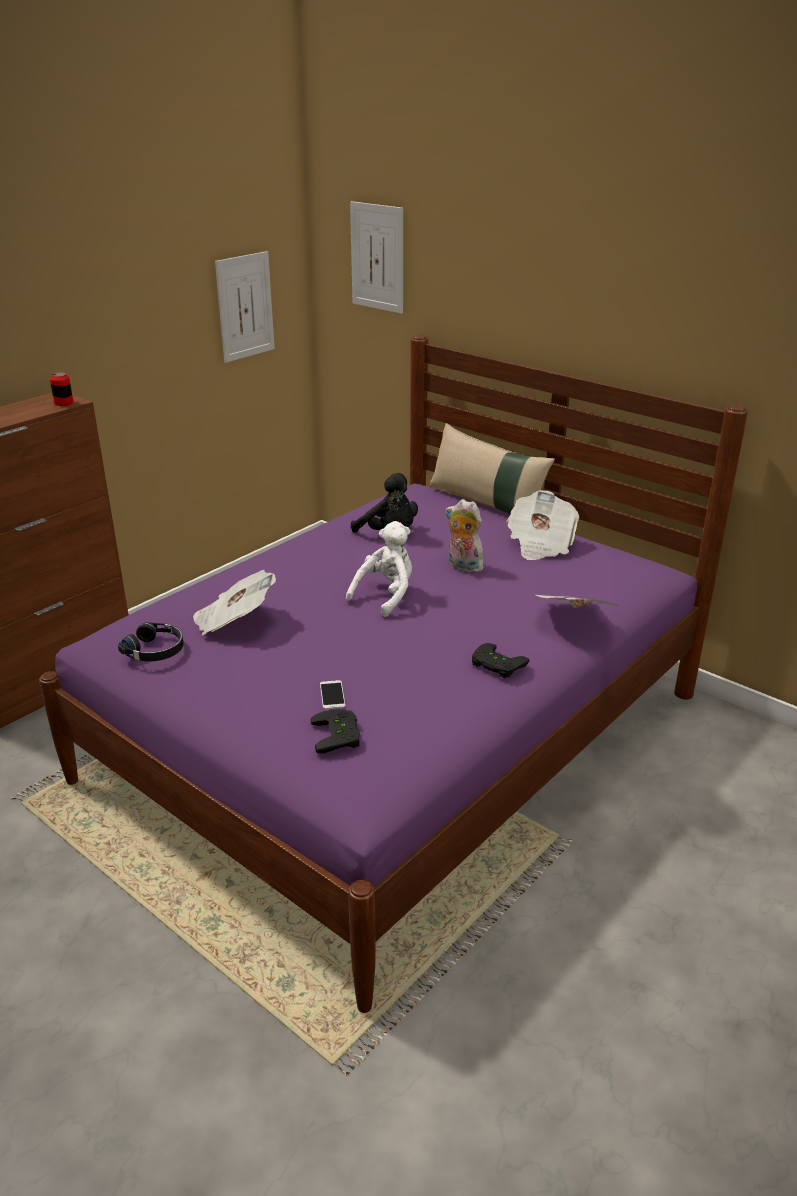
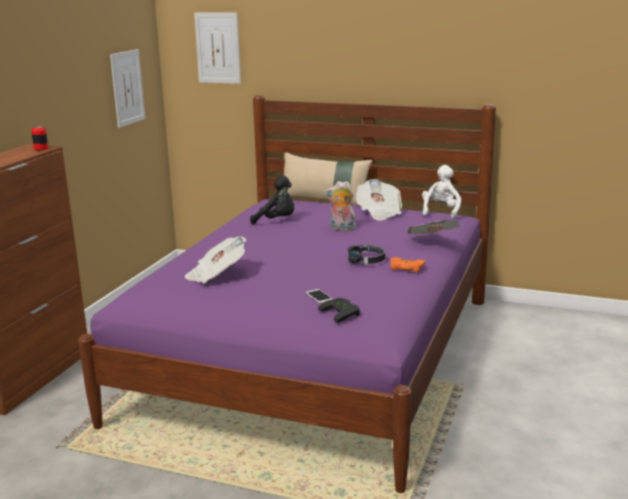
camera: 20 degrees left, 10 degrees down
(155, 650) = (175, 297): black headphones -> black headphones (366, 260)
(386, 595) = (306, 248): white plush toy -> white plush toy (441, 212)
(496, 665) = (406, 267): black game controller -> orange game controller

